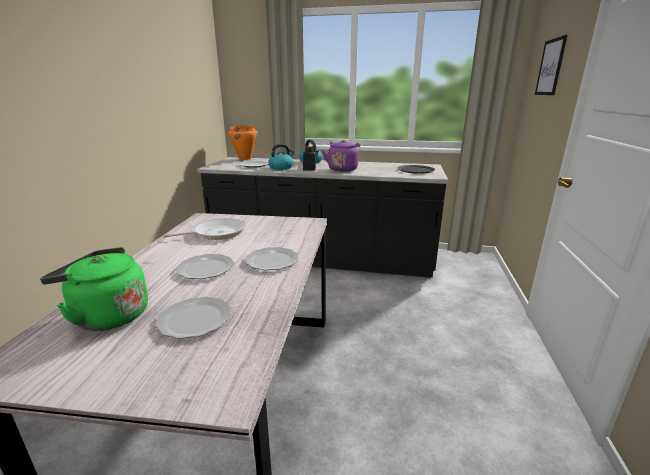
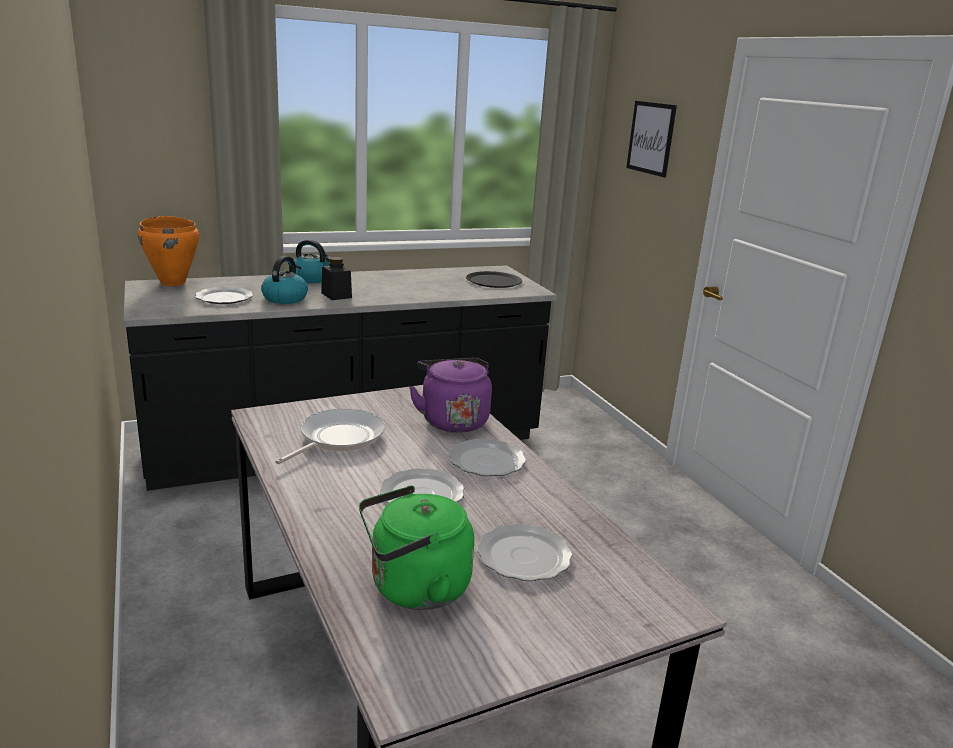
camera: 35 degrees left, 0 degrees up
(343, 169) = (391, 291): purple kettle -> purple kettle (452, 420)

